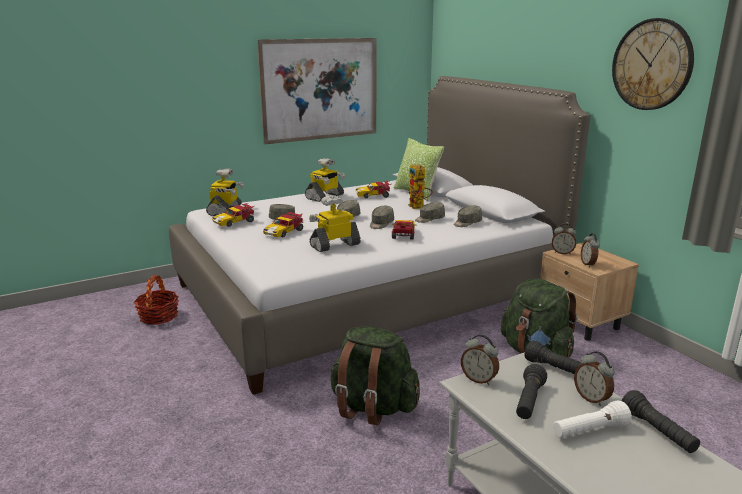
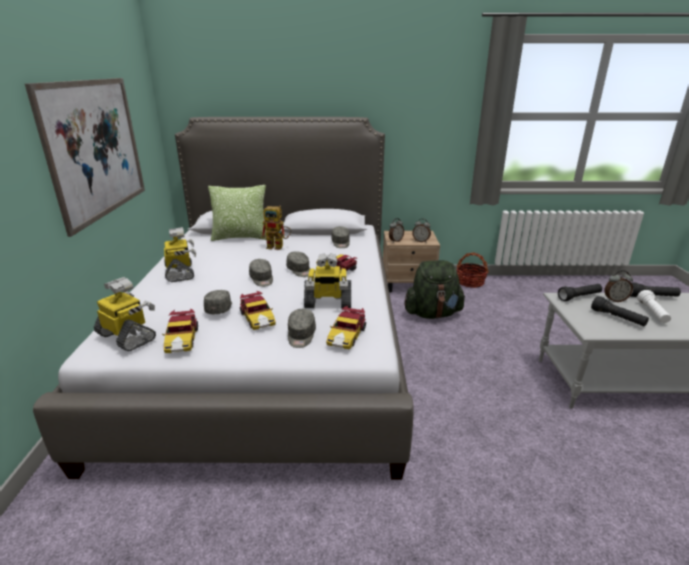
camera: 60 degrees left, 5 degrees up
(158, 316) = (138, 526): basket -> basket (470, 282)
(334, 245) = (327, 303): toy robot -> toy robot turned 90 degrees counterclockwise
(372, 407) = (462, 409): green backpack -> none
(374, 195) = (217, 253): toy car -> toy car (347, 336)
(429, 219) = (313, 251): grey cap -> grey cap (301, 336)
(479, 379) = (586, 324): alarm clock -> none
(652, 65) = (425, 91): wall clock -> none

